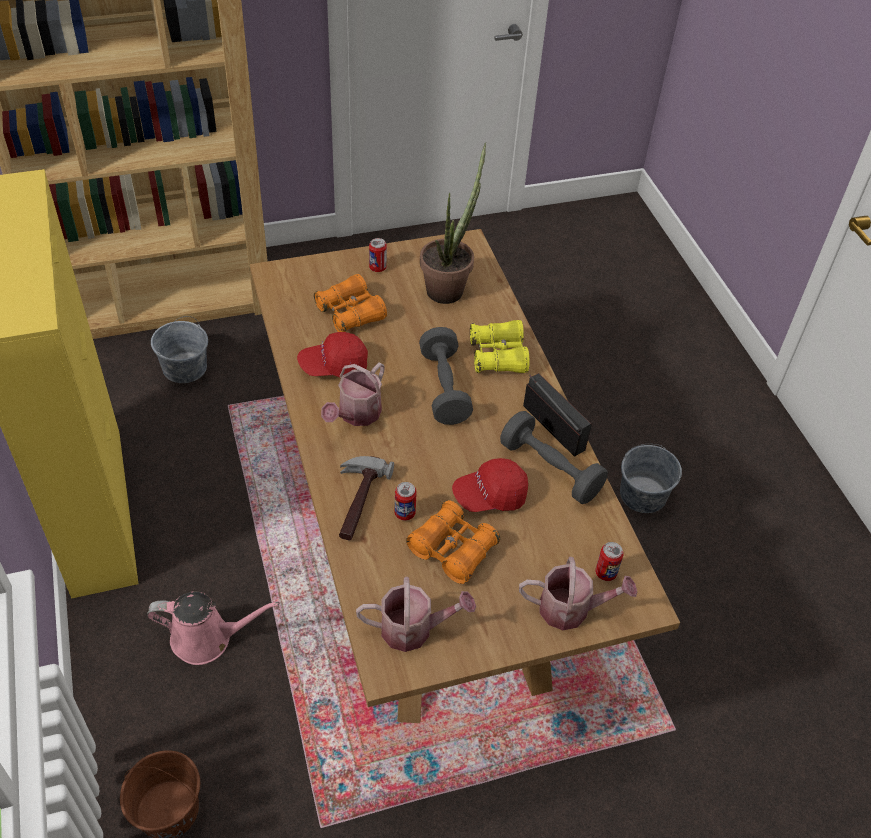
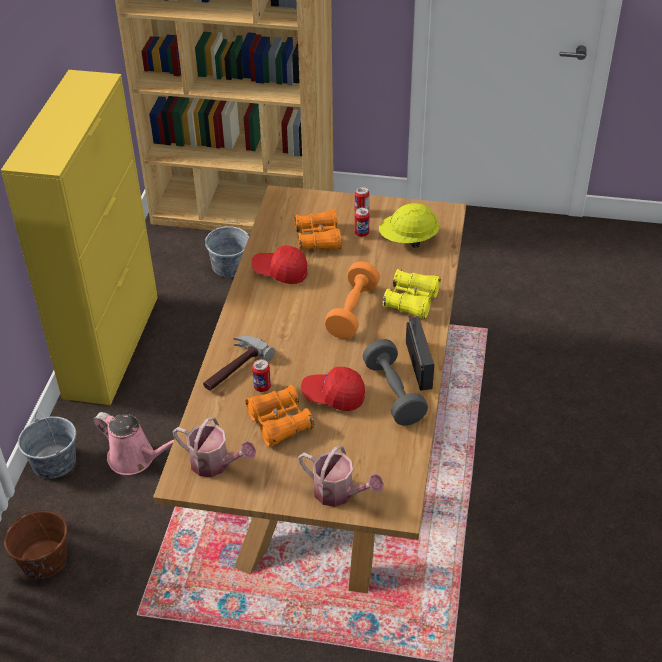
camera: 30 degrees right, 5 degrees down
(356, 415) = (273, 310): watering can -> none
(444, 388) = (352, 311): grey dumbbell -> orange dumbbell
(449, 286) = (408, 240): potted plant -> yellow hard hat
(605, 573) = (384, 478): can -> can (361, 233)
(642, 494) = (542, 476): grey bucket -> grey bucket (54, 462)

